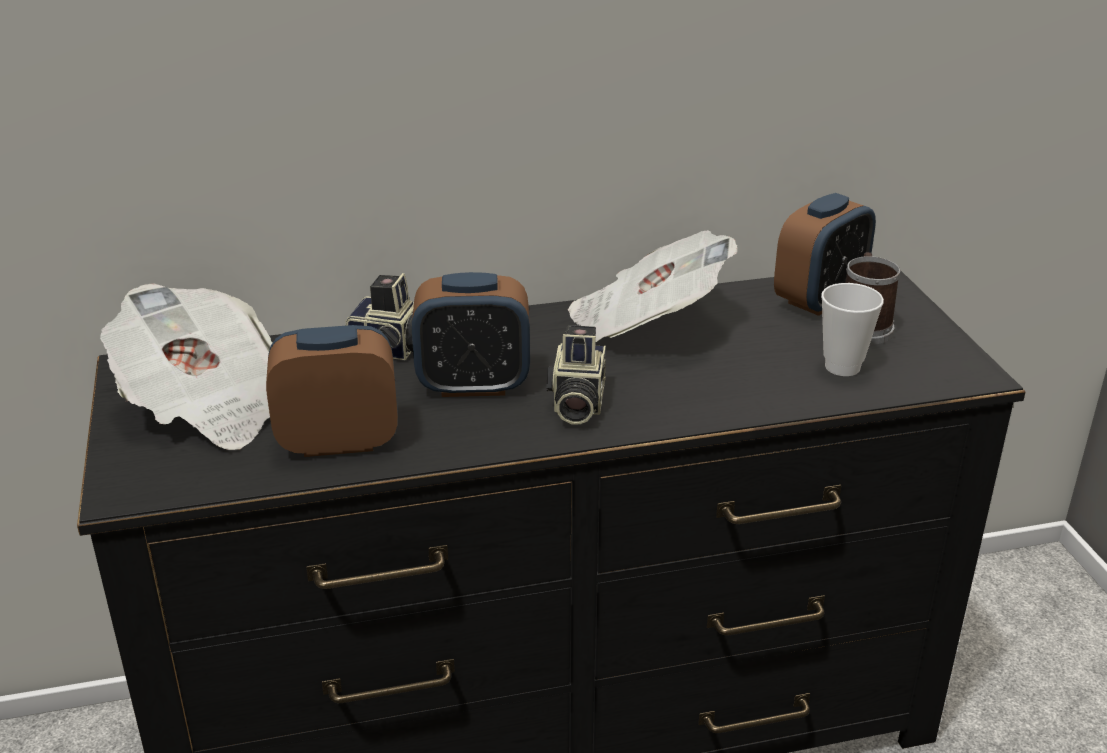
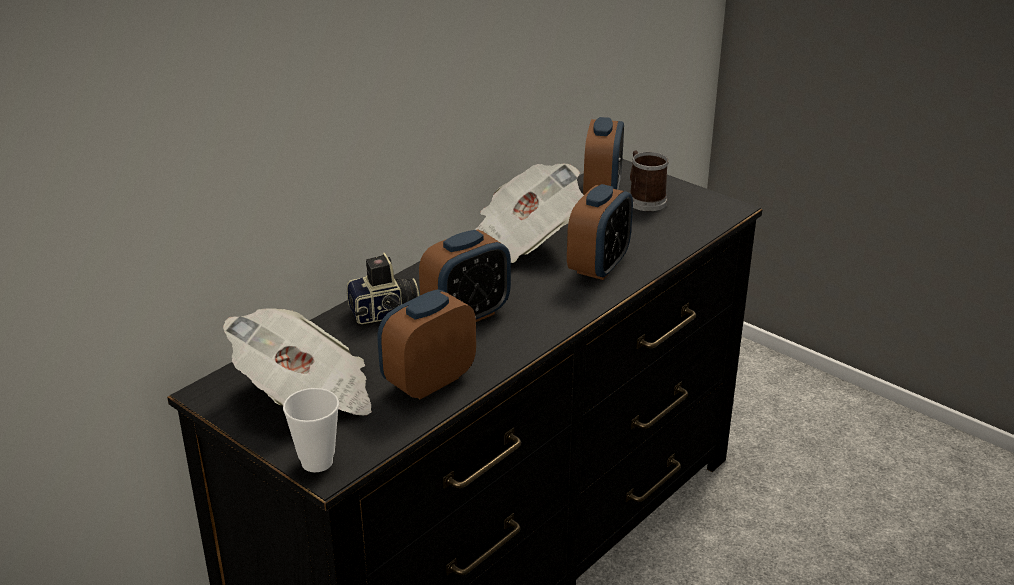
camera: 35 degrees left, 0 degrees up
(576, 403) = (542, 303): camera -> none
(700, 385) = (598, 266): none -> alarm clock
(842, 367) = (661, 228): cup -> cup (317, 462)

